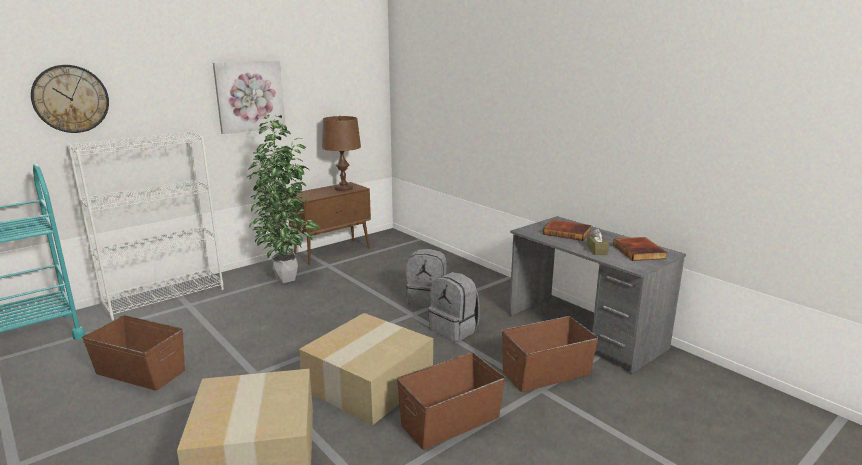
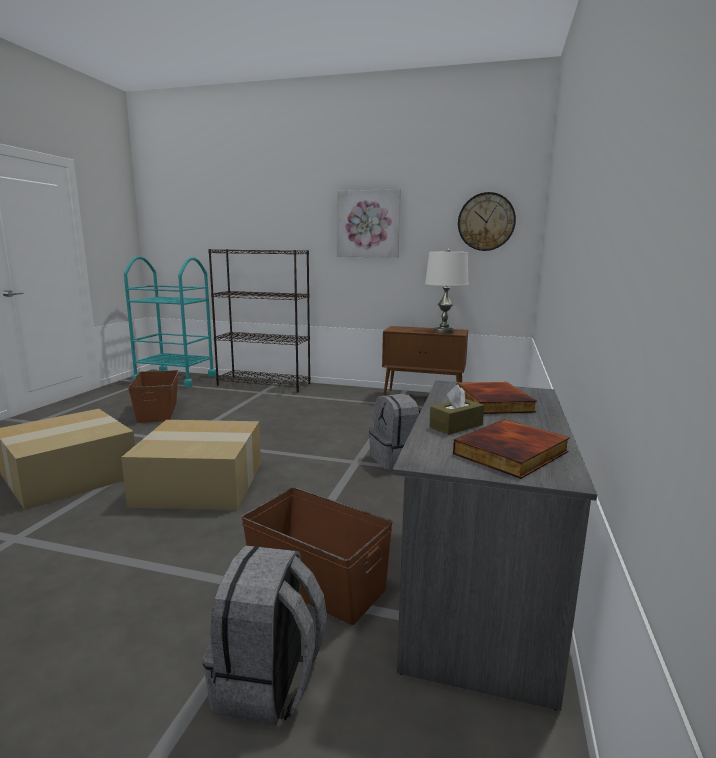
camera: 55 degrees right, 5 degrees down
(70, 99) = (235, 216): wall clock -> wall clock (486, 222)
(165, 297) = (264, 384): white bookcase -> black bookcase
(289, 278) = (348, 401): potted plant -> none
(343, 188) = (444, 331): brown table lamp -> white table lamp
(449, 421) = (154, 545): brown storage box -> none
(454, 329) = (353, 491): grey backpack -> grey backpack (268, 683)

